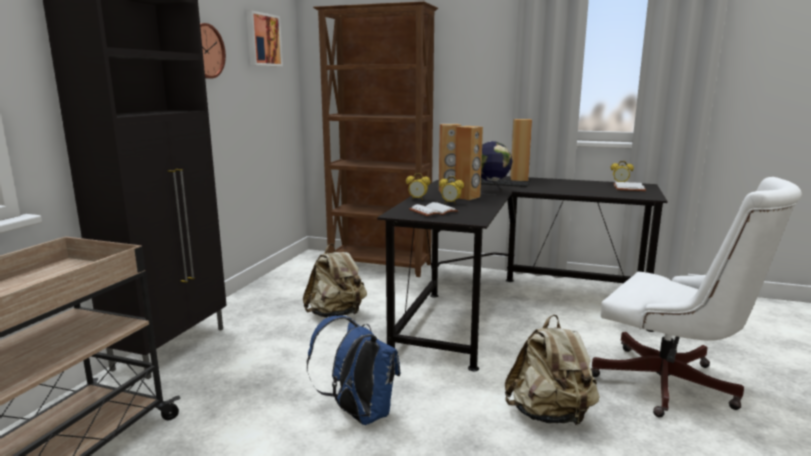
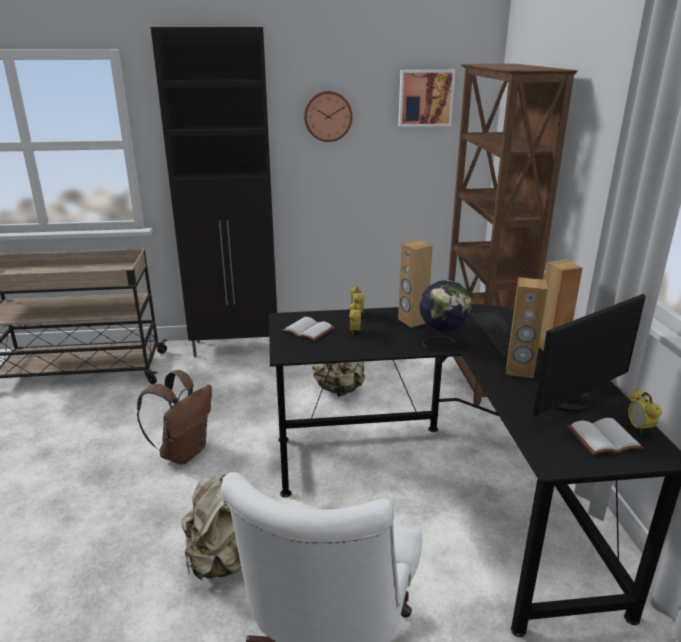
camera: 65 degrees right, 10 degrees up
(359, 414) = (184, 451): blue backpack -> brown backpack
(467, 197) = (393, 335): brown speaker -> brown speaker (519, 370)
(586, 186) = (570, 400): none -> monitor

